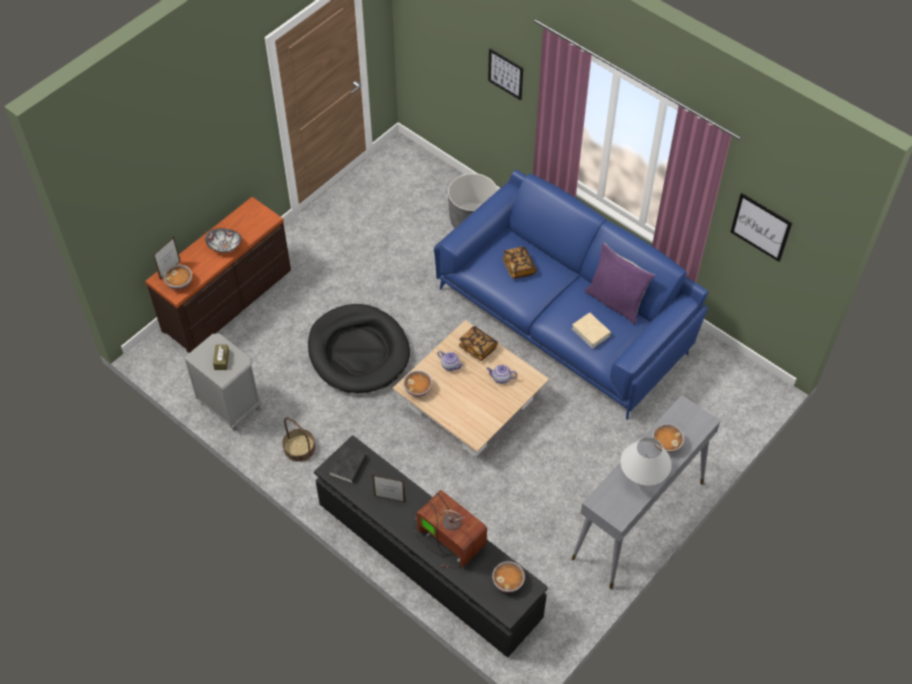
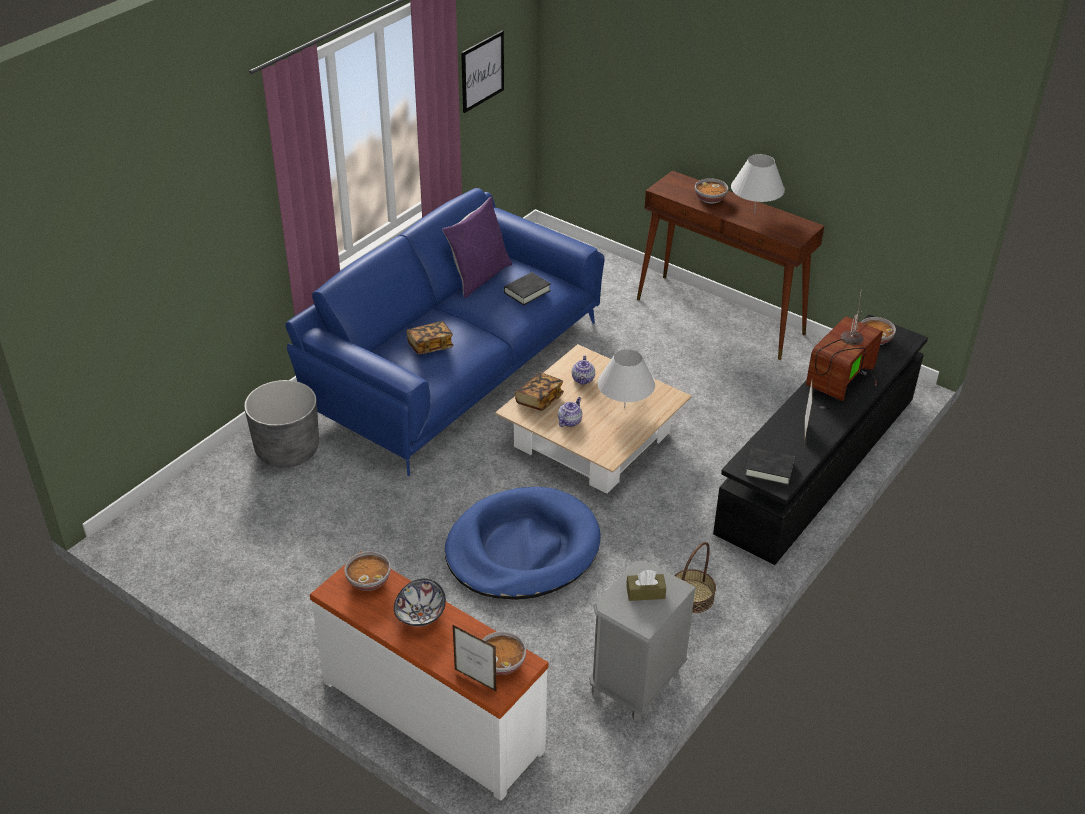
camera: 95 degrees left, 15 degrees down
(228, 301) = (434, 713): brown dresser -> white dresser
(358, 352) = (522, 549): black dog bed -> blue dog bed
(418, 389) = (611, 447): bowl -> bowl (368, 580)
(464, 402) = (624, 408): none -> white table lamp
(505, 74) = (212, 223): picture -> none
(591, 332) = (527, 292): beige book -> black book
(638, 521) = (720, 317): grey console table -> brown console table

